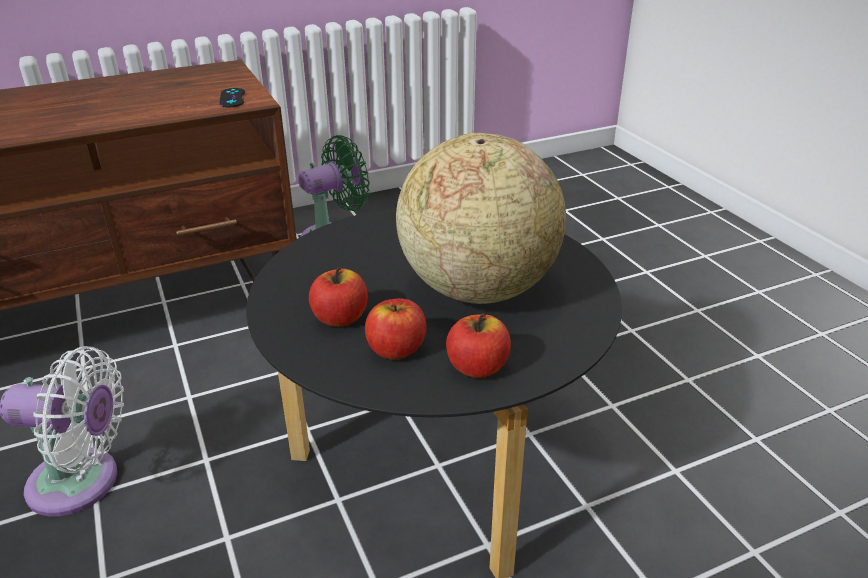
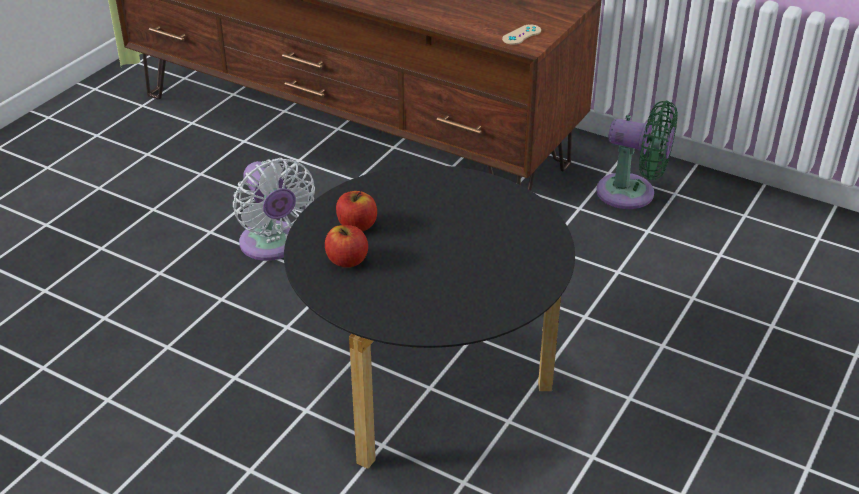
camera: 55 degrees right, 5 degrees up
(232, 98) = (521, 35): black game controller -> beige game controller
(477, 288) = (447, 264): globe -> none
(477, 367) = (360, 298): apple -> none

